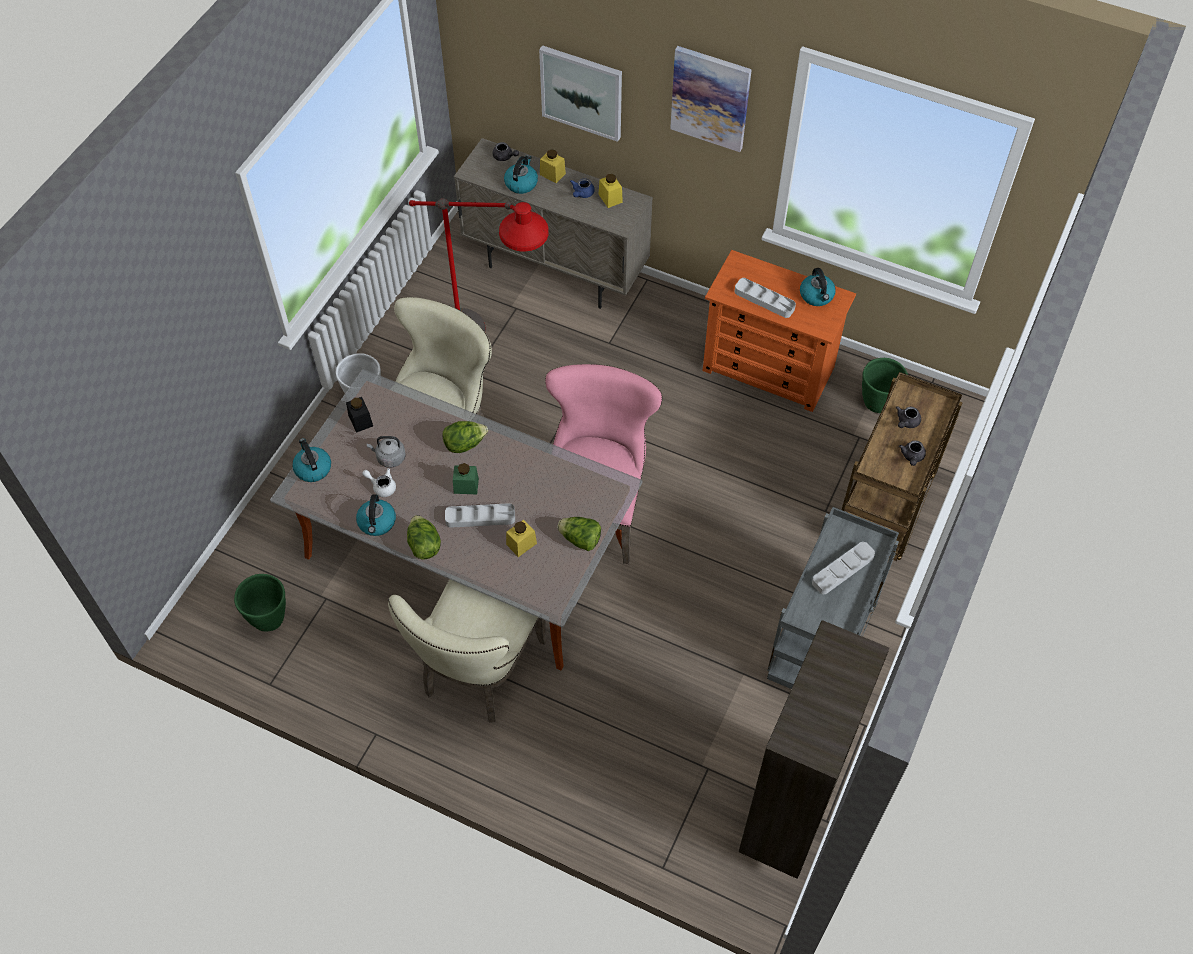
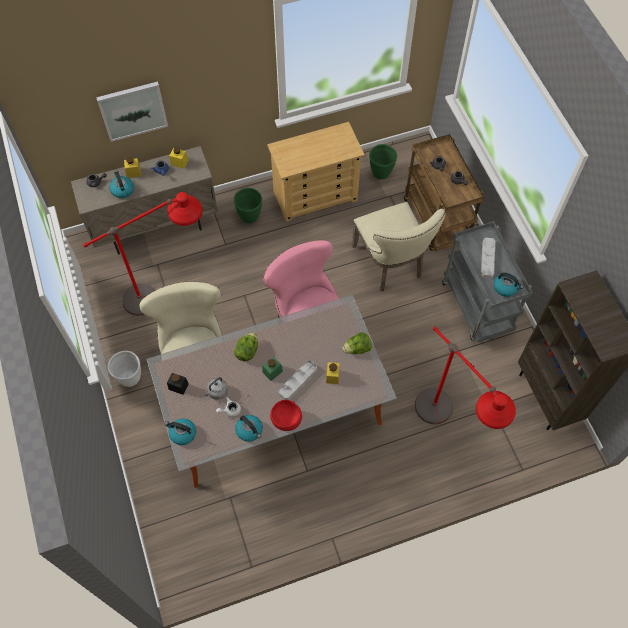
camera: 45 degrees left, 5 degrees up
(269, 619) = (213, 535): green planter -> green planter (250, 216)
(424, 545) = (286, 420): lettuce -> red bowl
(478, 673) = (346, 462): beige chair -> beige chair (391, 264)
(625, 742) = (446, 430): none -> red floor lamp
(710, 98) = (222, 63): picture -> none
(764, 300) = (311, 158): grey tray -> none
(769, 369) = (315, 196): orange dresser -> beige dresser
(817, 296) = (332, 136): kettle -> kettle (505, 287)

